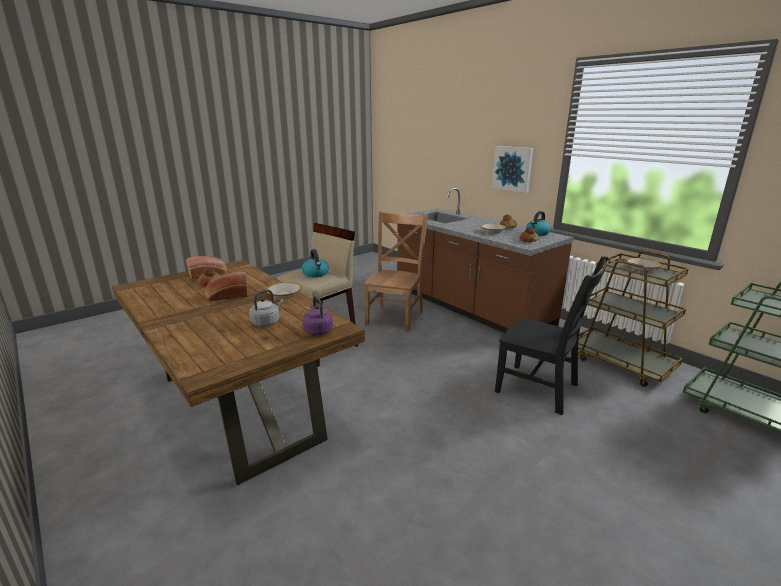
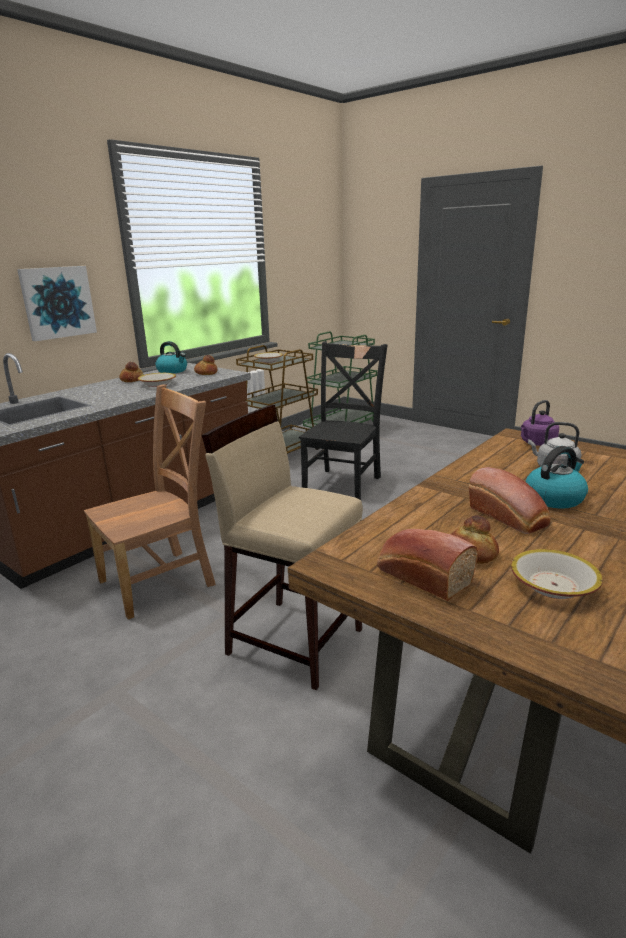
camera: 100 degrees left, 0 degrees up
(284, 295) = (460, 478): bowl -> bowl (554, 586)
(316, 274) = (298, 502): kettle -> kettle (554, 498)
(395, 317) = (162, 581): brown chair -> brown chair turned 135 degrees clockwise

